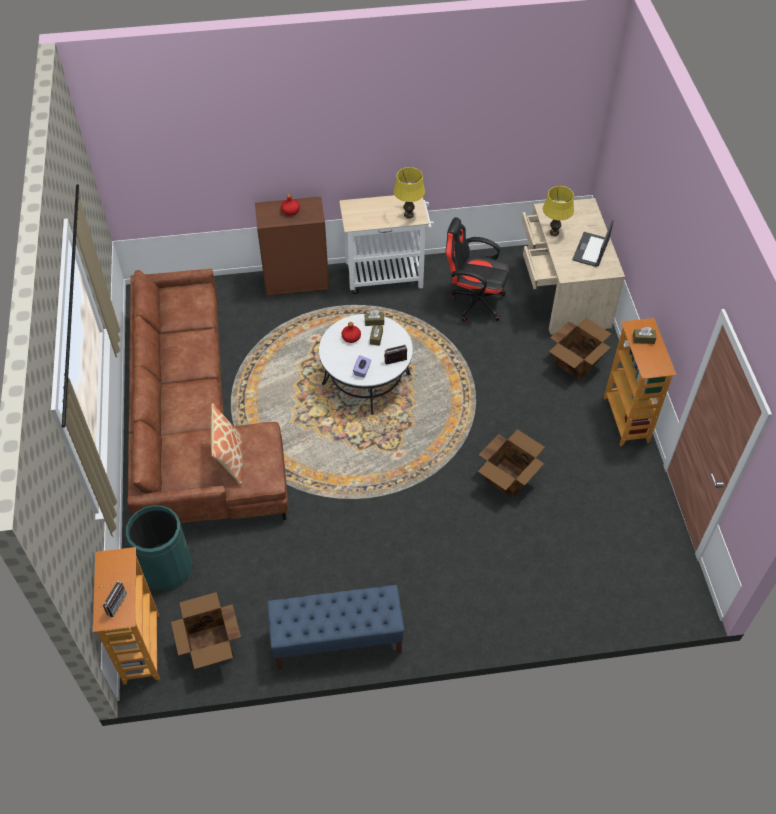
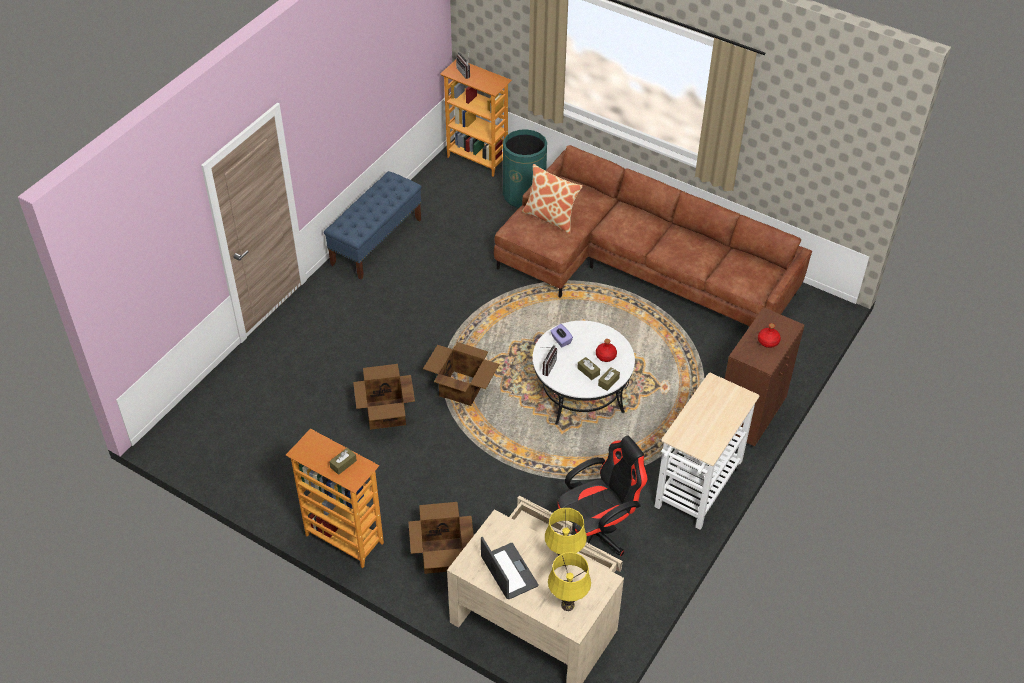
camera: 130 degrees right, 5 degrees down
(210, 646) = (443, 187): cardboard box -> cardboard box (461, 388)
(409, 215) = (687, 432): yellow table lamp -> yellow table lamp (567, 605)

